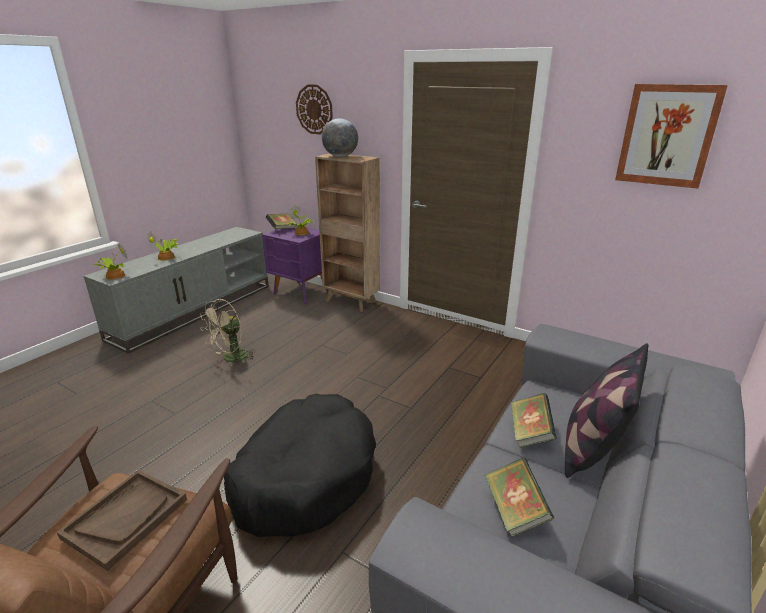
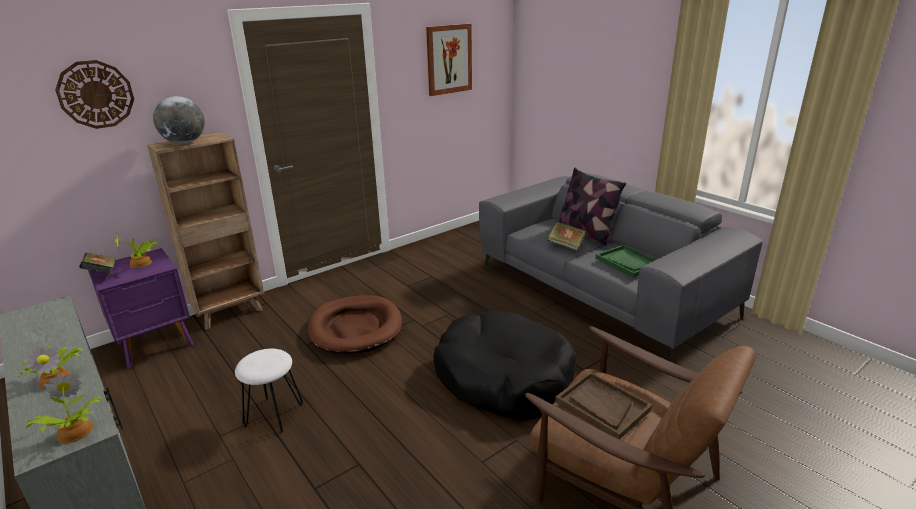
camera: 70 degrees left, 0 degrees up
(231, 359) = (274, 414): beige fan -> white stool
(356, 360) = (355, 328): none -> brown dog bed
(514, 511) = (628, 262): book -> green tray

